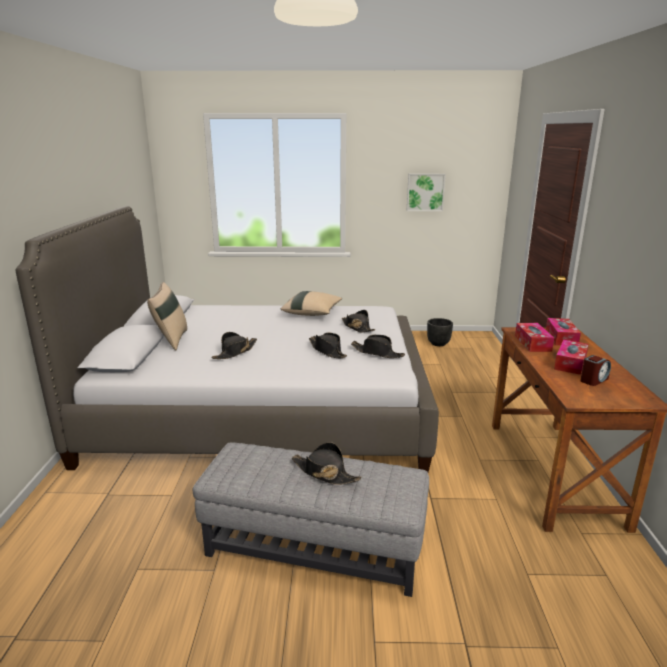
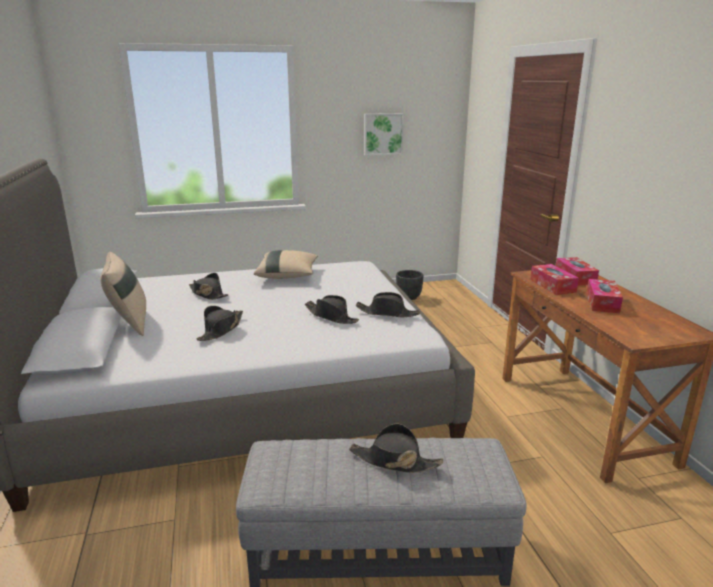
camera: 15 degrees left, 0 degrees up
(357, 327) = (348, 287): black hat -> black hat (208, 294)
(593, 380) = (636, 317): alarm clock -> none

